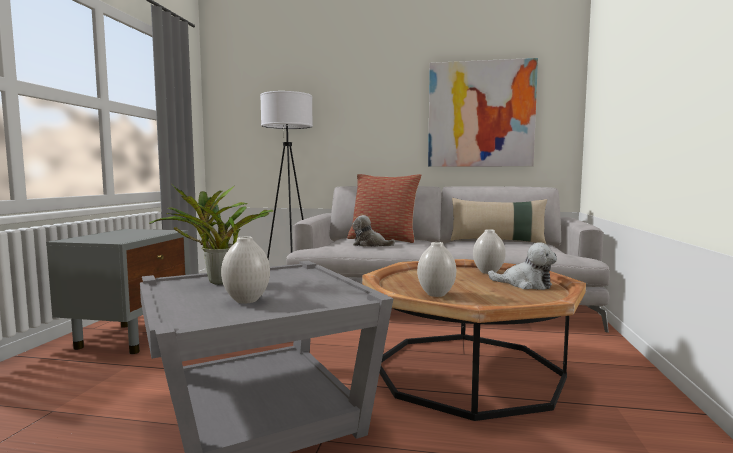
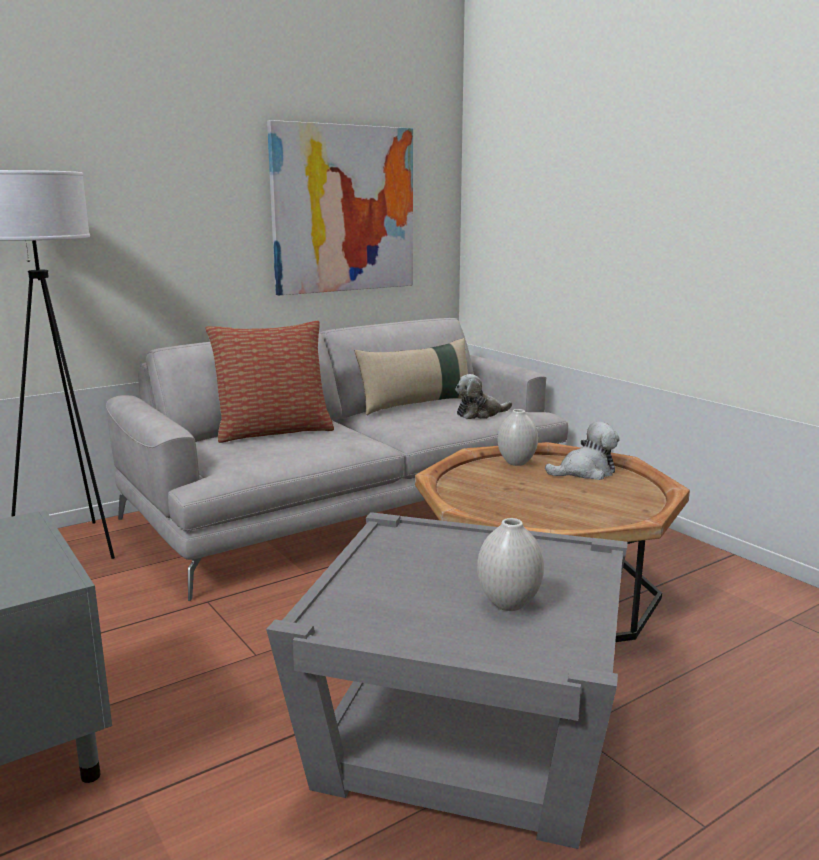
camera: 45 degrees left, 10 degrees up
(218, 282) = (376, 592): potted plant -> none
(370, 245) = (291, 449): plush toy -> plush toy (480, 414)
(435, 294) = (558, 515): white vase -> none

